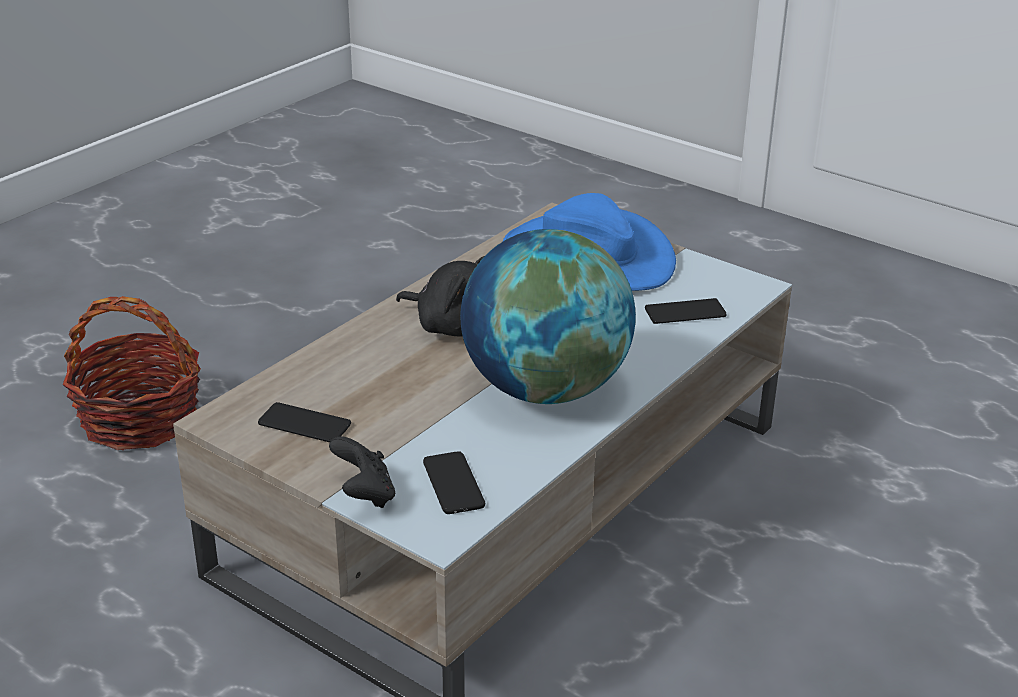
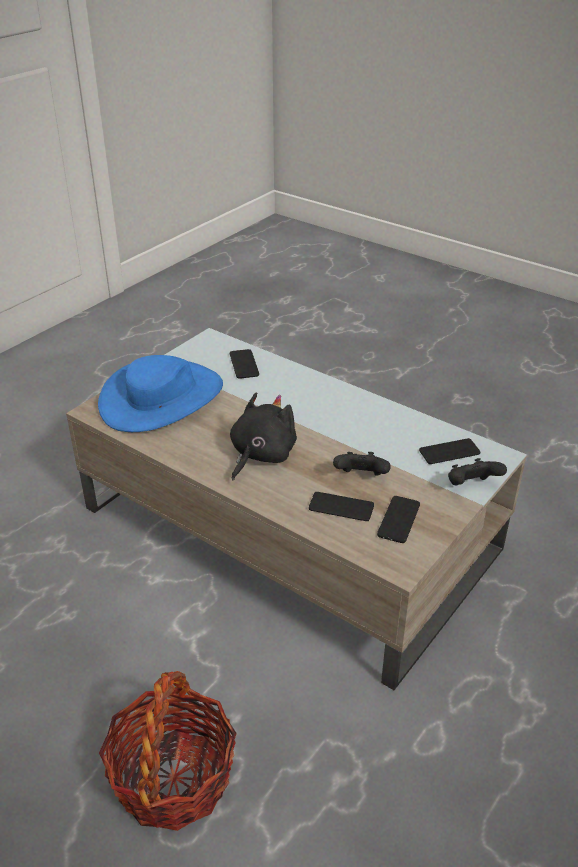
camera: 90 degrees left, 5 degrees up
(339, 381) = (341, 507): none -> phone
(398, 399) = (361, 477): none -> black game controller
(545, 389) = (340, 417): globe -> none

